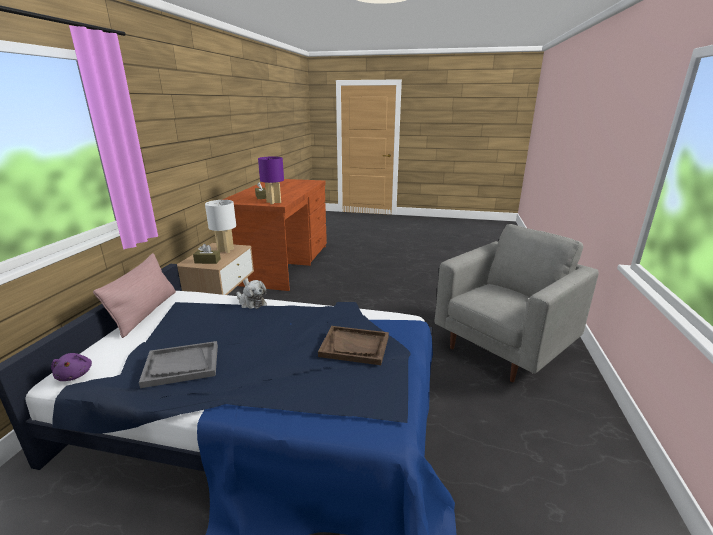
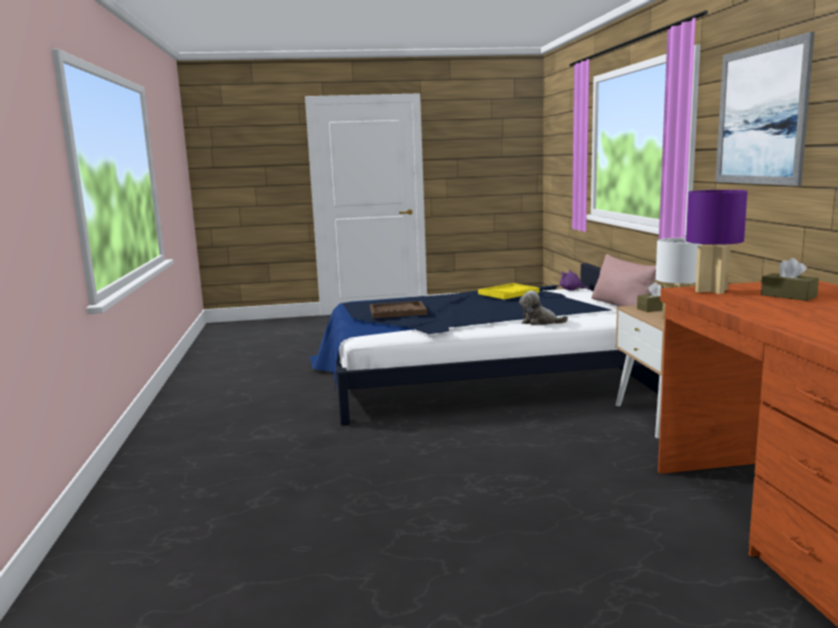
camera: 160 degrees right, 10 degrees down
(164, 123) = (760, 115): none -> picture
(181, 365) = (508, 293): grey tray -> yellow tray
(503, 348) = (233, 460): grey armchair -> none

